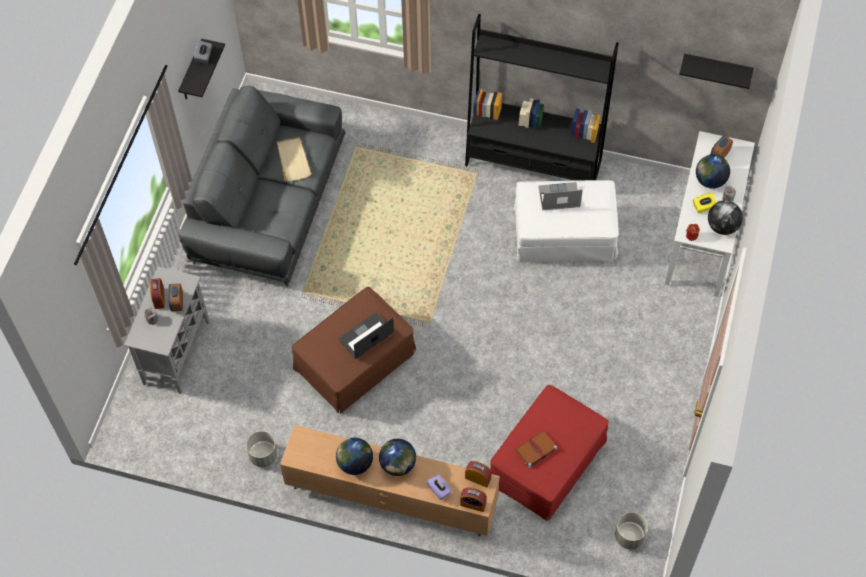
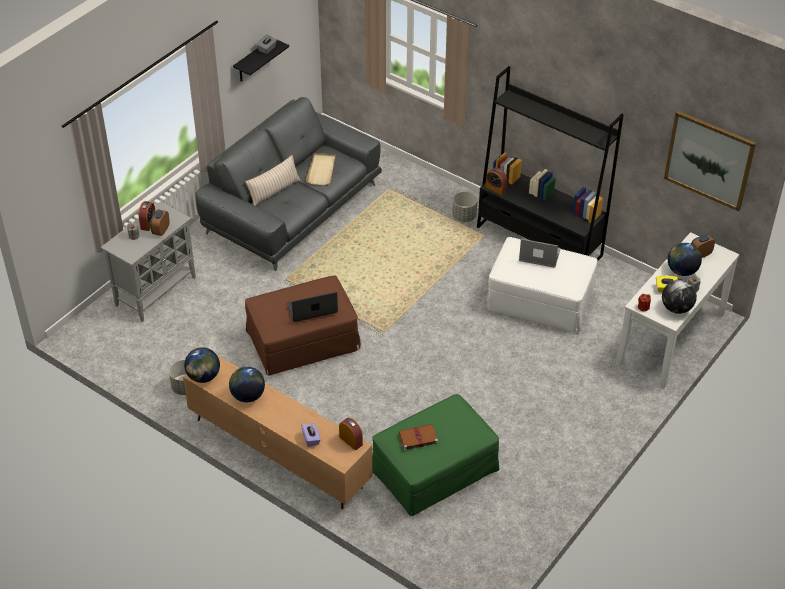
camera: 20 degrees right, 15 degrees down
(257, 203) = (274, 191): none -> beige pillow
(398, 465) = (285, 408): globe -> globe (203, 377)
(473, 504) = (335, 459): alarm clock -> alarm clock (495, 188)
(546, 463) = (434, 471): red ottoman -> green ottoman
(629, 537) = (482, 555): grey planter -> grey planter (464, 217)
(716, 69) = (709, 160): black shelf -> picture

